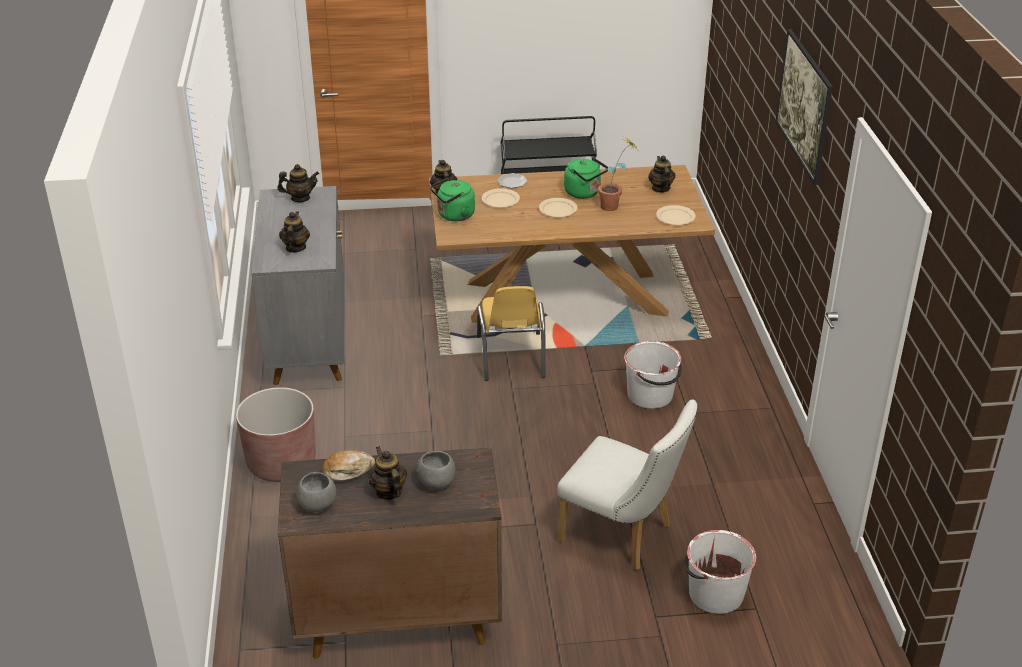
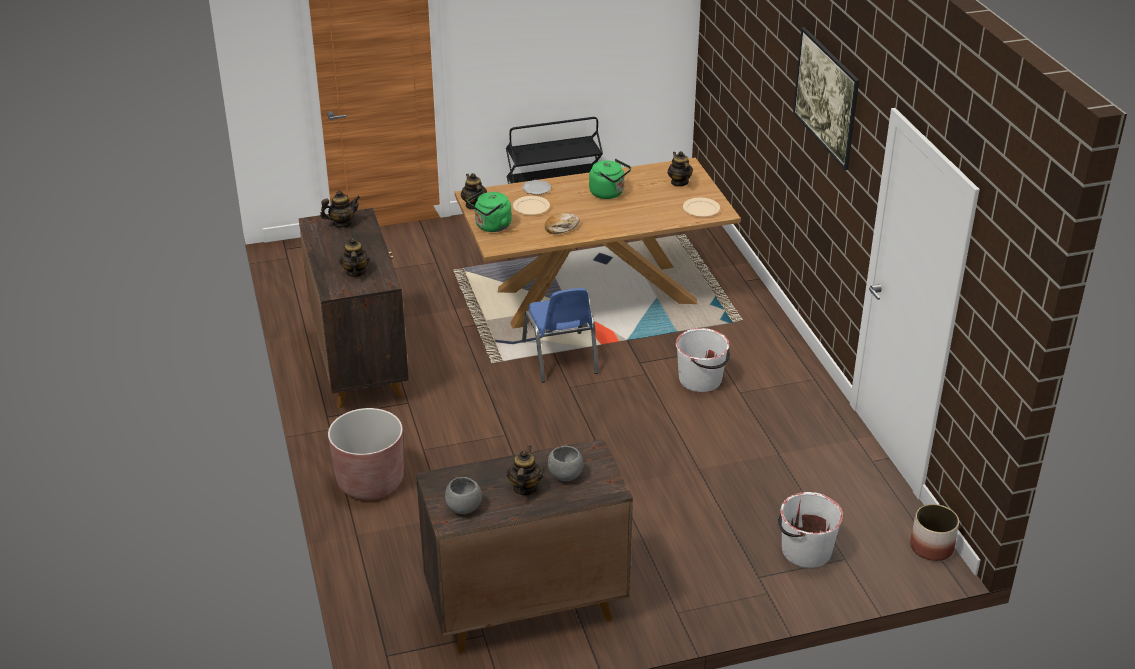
camera: 10 degrees left, 0 degrees up
(308, 343) = (359, 364): grey cabinet -> brown cabinet
(348, 471) = (480, 474): bread -> bread (561, 228)
(388, 492) = (524, 488): teapot -> teapot turned 45 degrees clockwise
(511, 357) = (560, 357): yellow chair -> blue chair
(557, 209) = (588, 211): beige plate -> none
(615, 206) = (641, 203): potted plant -> none
(623, 535) = (710, 510): white chair -> none
(856, 608) = (931, 547): none -> planter

